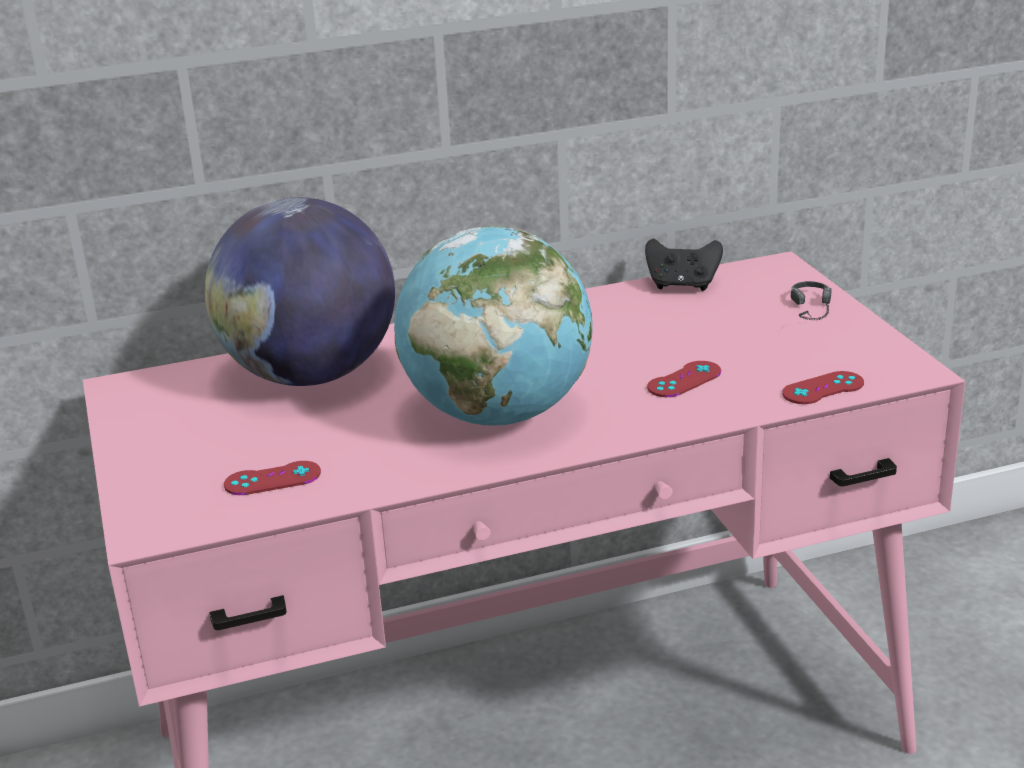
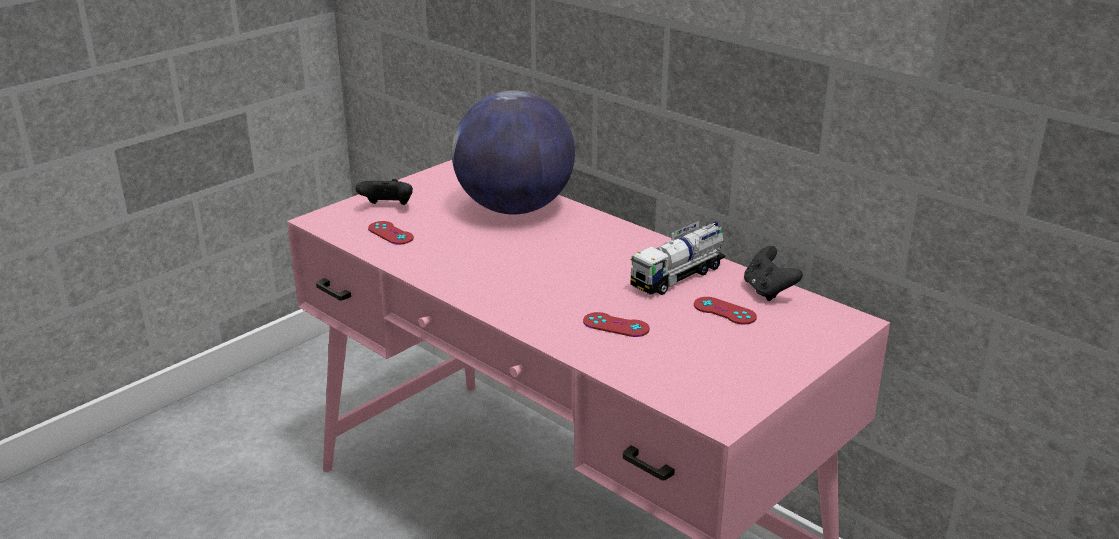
camera: 60 degrees right, 0 degrees up
(181, 466) = (387, 207): none -> black game controller
(498, 414) = (513, 274): globe -> none
(605, 320) = (678, 276): none -> toy truck
(815, 315) = (777, 355): headphones -> none
(823, 388) = (652, 382): red game controller -> red game controller (724, 311)

